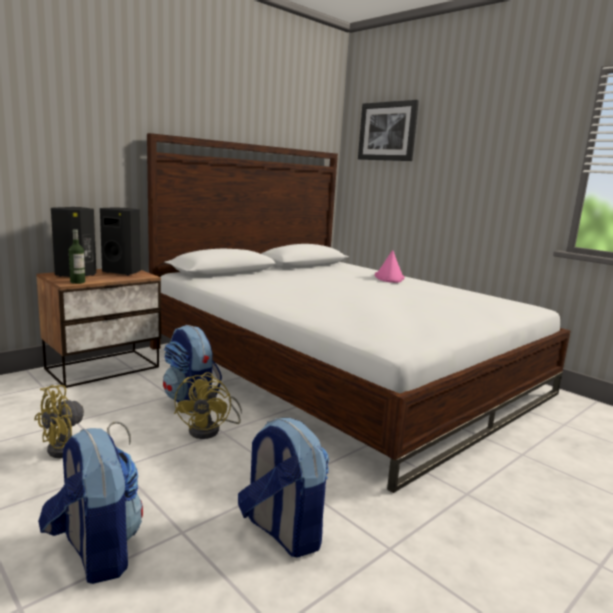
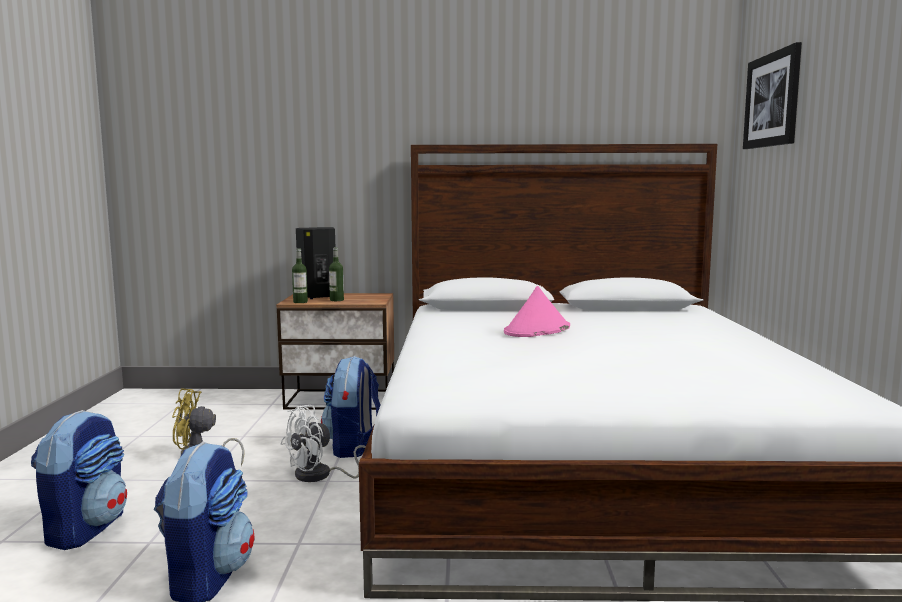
camera: 45 degrees right, 5 degrees down
(106, 277) = (336, 300): none -> bottle
(123, 272) = (365, 297): black speaker -> none
(210, 430) = (321, 476): yellow fan -> white fan
(389, 277) = (708, 333): pink hat -> pink hat (537, 330)

